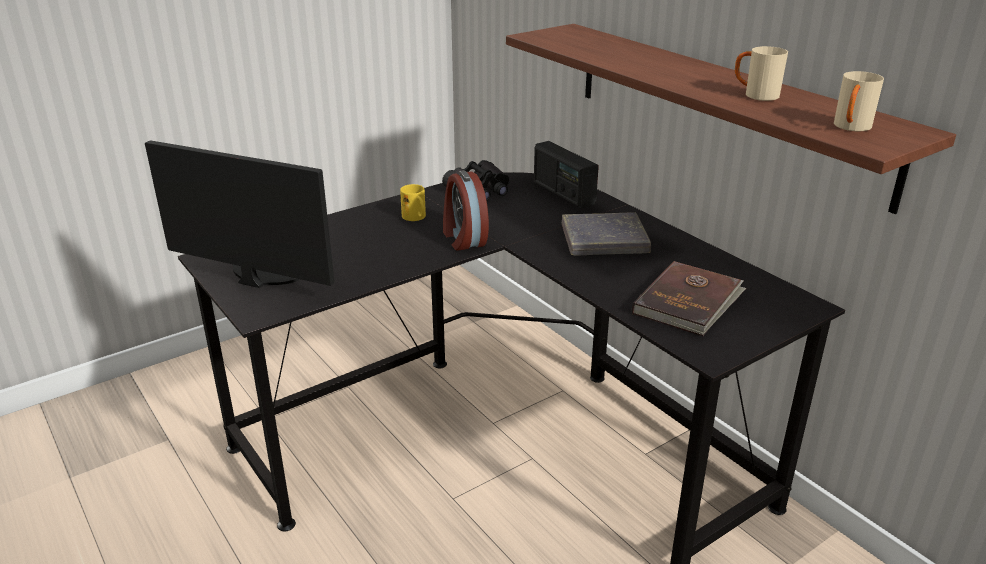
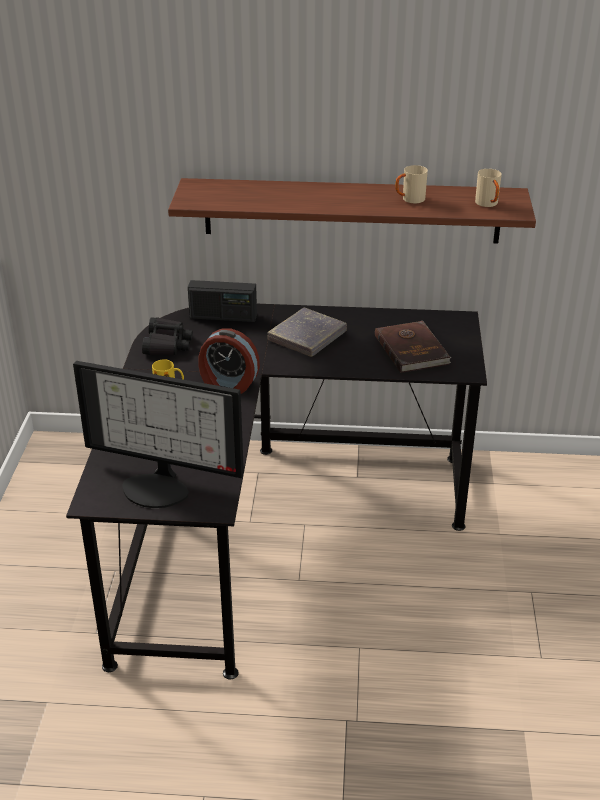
camera: 50 degrees left, 5 degrees up
(261, 275) = (159, 486): monitor -> monitor turned 135 degrees counterclockwise

